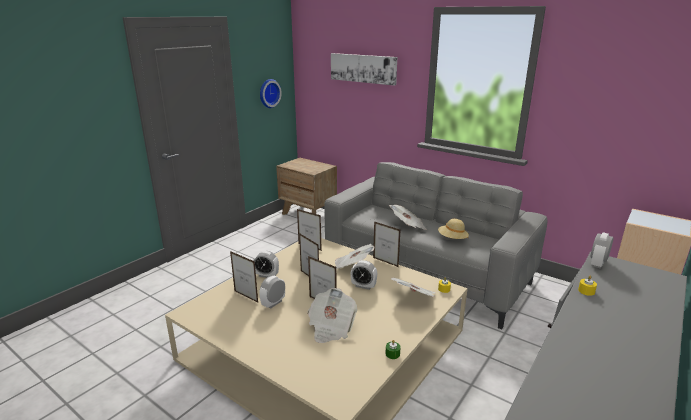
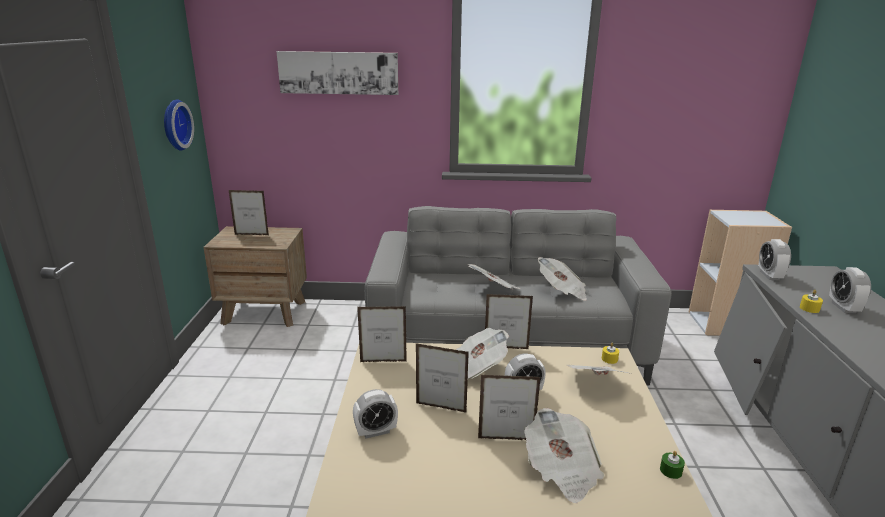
camera: 35 degrees left, 0 degrees up
(246, 297) = (388, 482): picture frame -> picture frame (251, 235)
(273, 303) = (442, 472): alarm clock -> alarm clock (843, 307)
(452, 239) = (562, 291): beige hat -> newspaper

